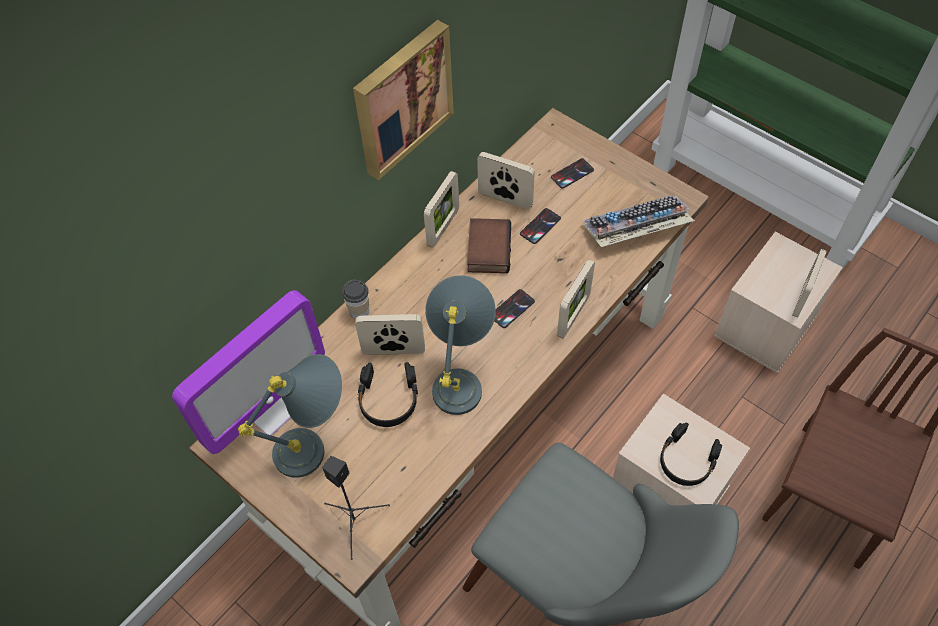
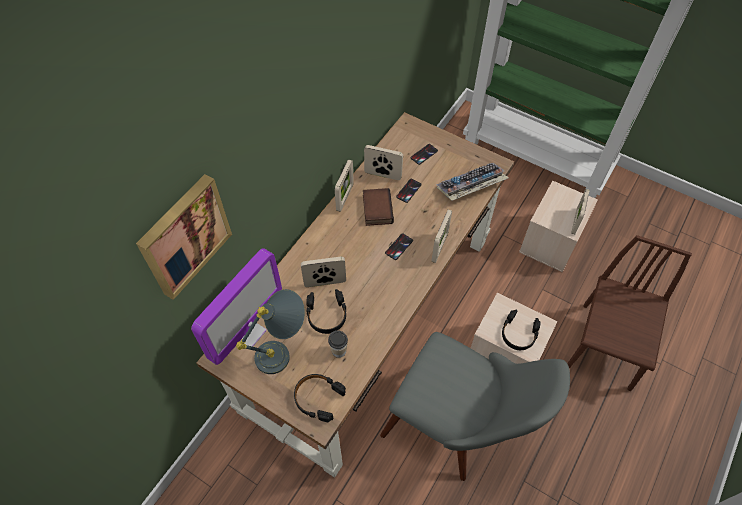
camera: 10 degrees left, 0 degrees up
(355, 521) = (318, 398): black speaker -> black headphones
(359, 311) = (297, 259): cup -> cup (339, 351)
(401, 98) = (318, 114): picture -> picture (184, 235)
(461, 376) = (372, 294): grey table lamp -> none

